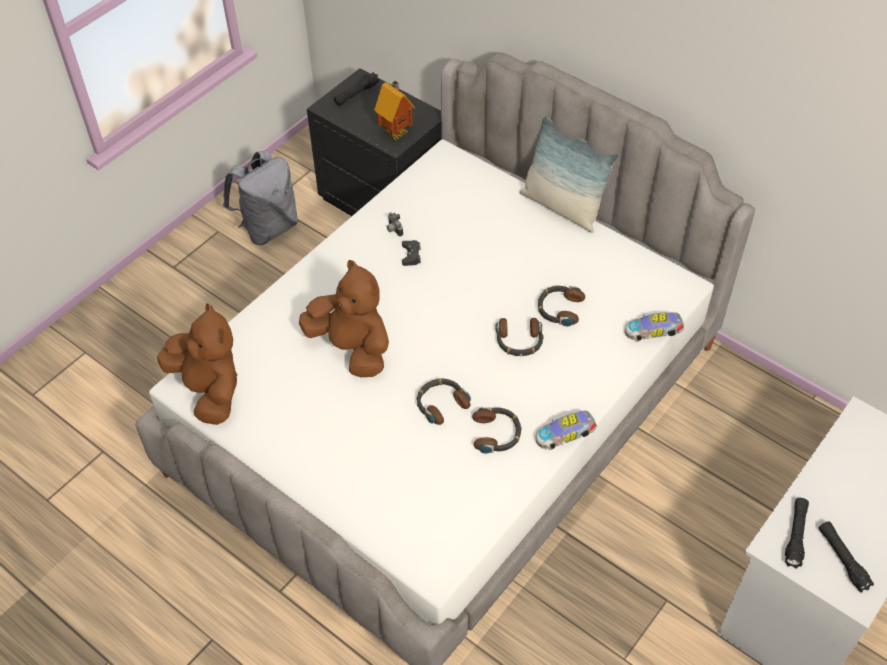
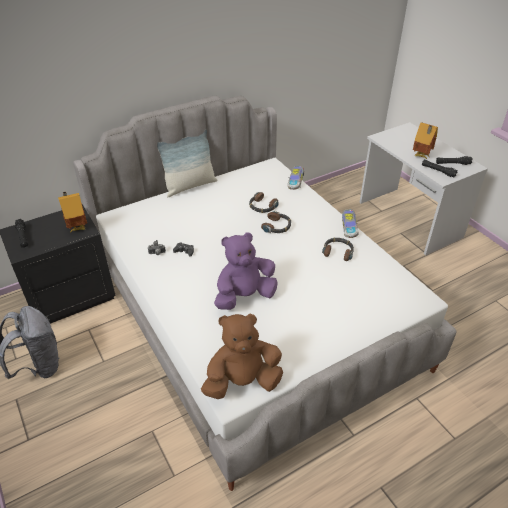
camera: 70 degrees left, 10 degrees down
(352, 348) = (244, 296): brown plush toy -> purple plush toy
(441, 403) = (307, 267): headphones -> none
(833, 499) = (421, 156): none -> toy house

